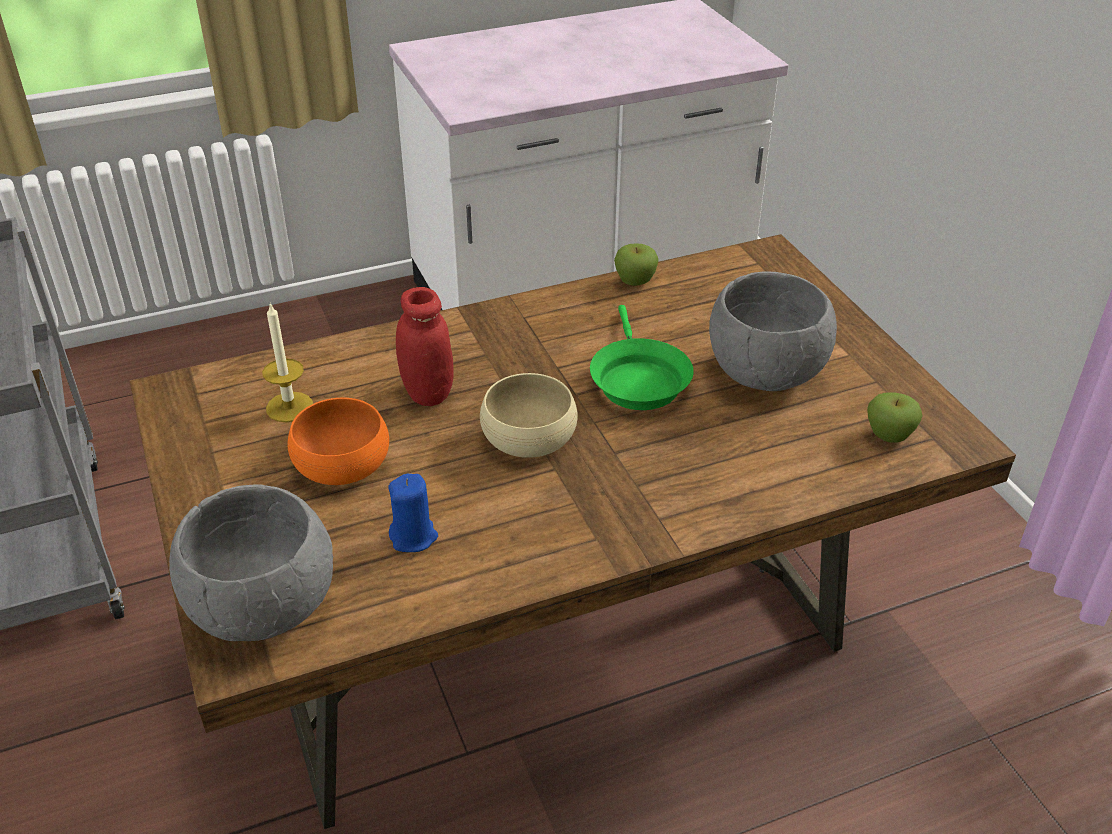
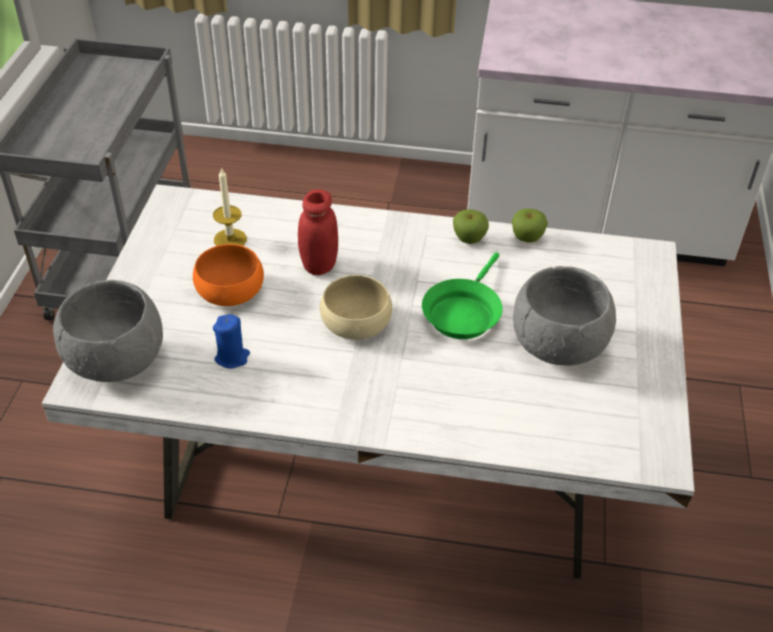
camera: 30 degrees right, 5 degrees up
(558, 644) = (385, 475): brown dining table -> white dining table
(888, 436) = (607, 432): apple -> apple (469, 239)

